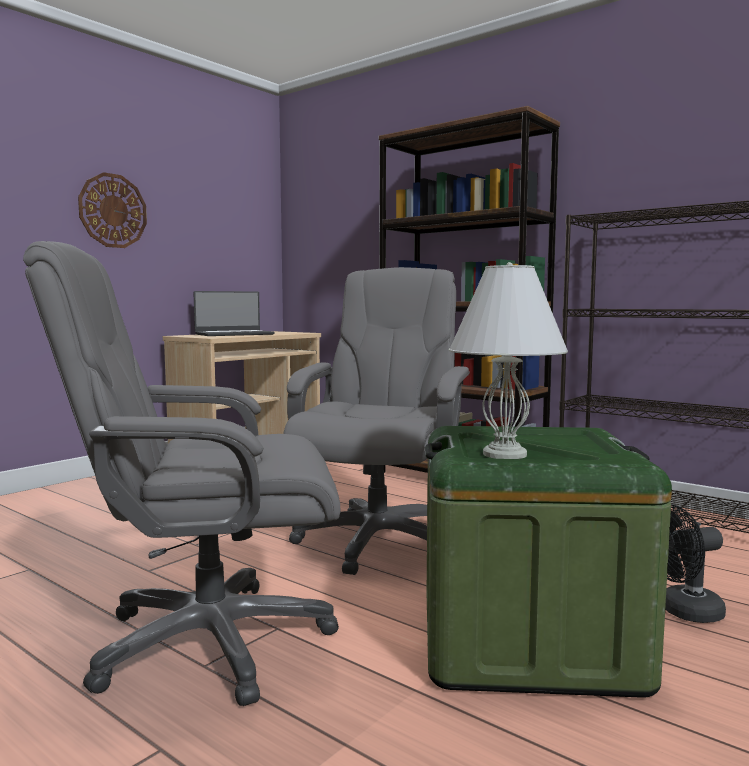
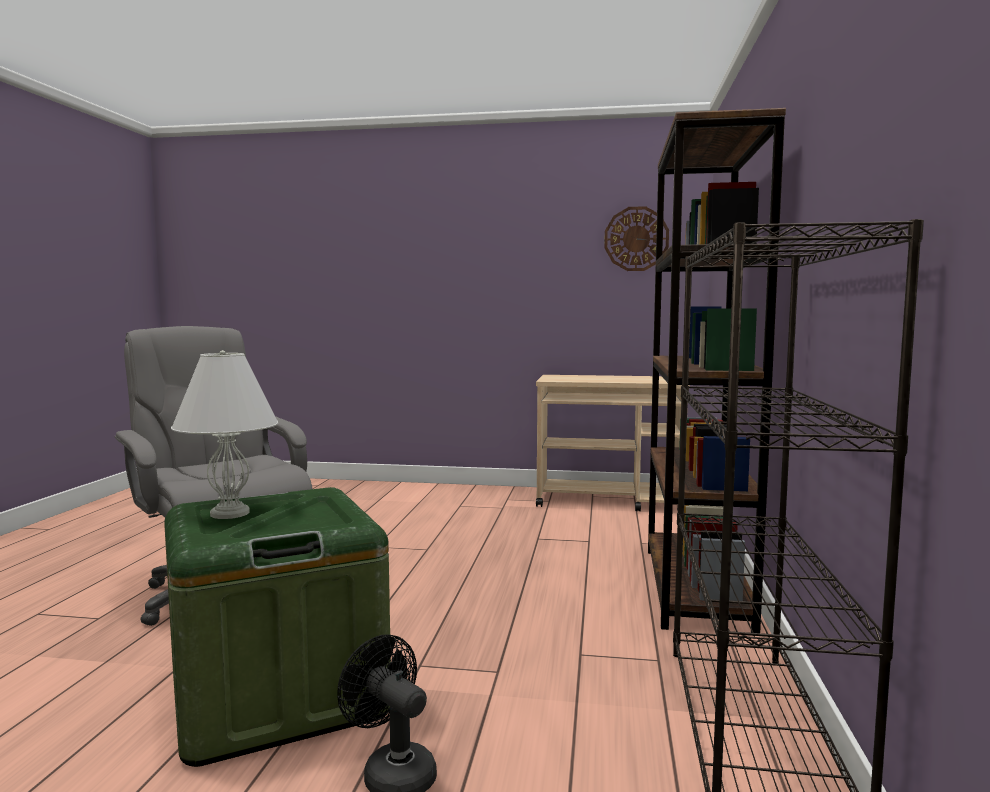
camera: 60 degrees right, 0 degrees up
(113, 211) = (507, 266): wall clock -> wall clock (636, 239)
(234, 334) = (598, 378): laptop -> none
(377, 541) = (447, 595): grey office chair -> none

